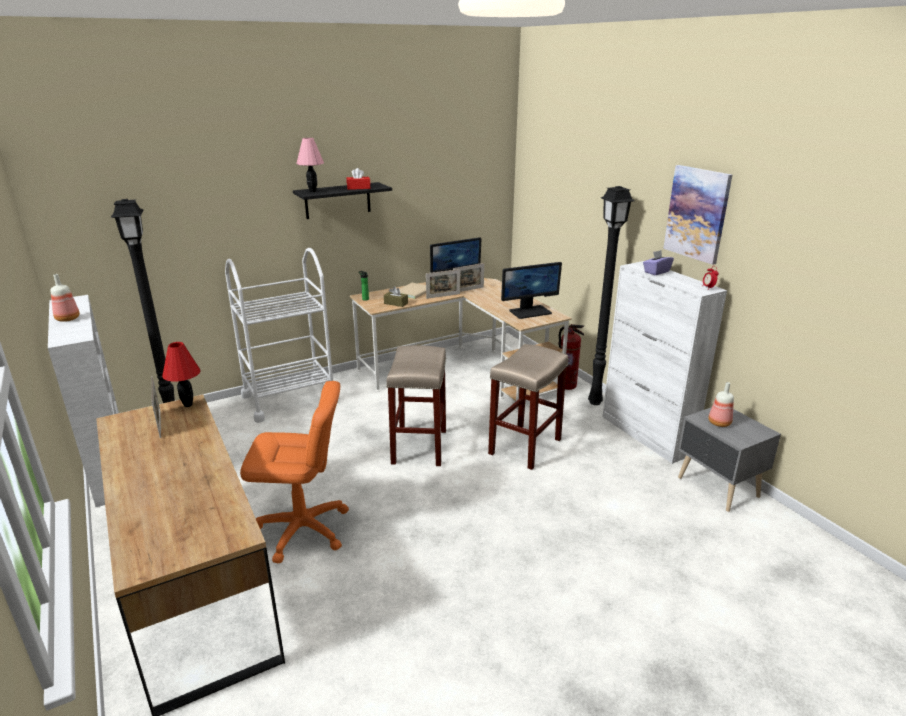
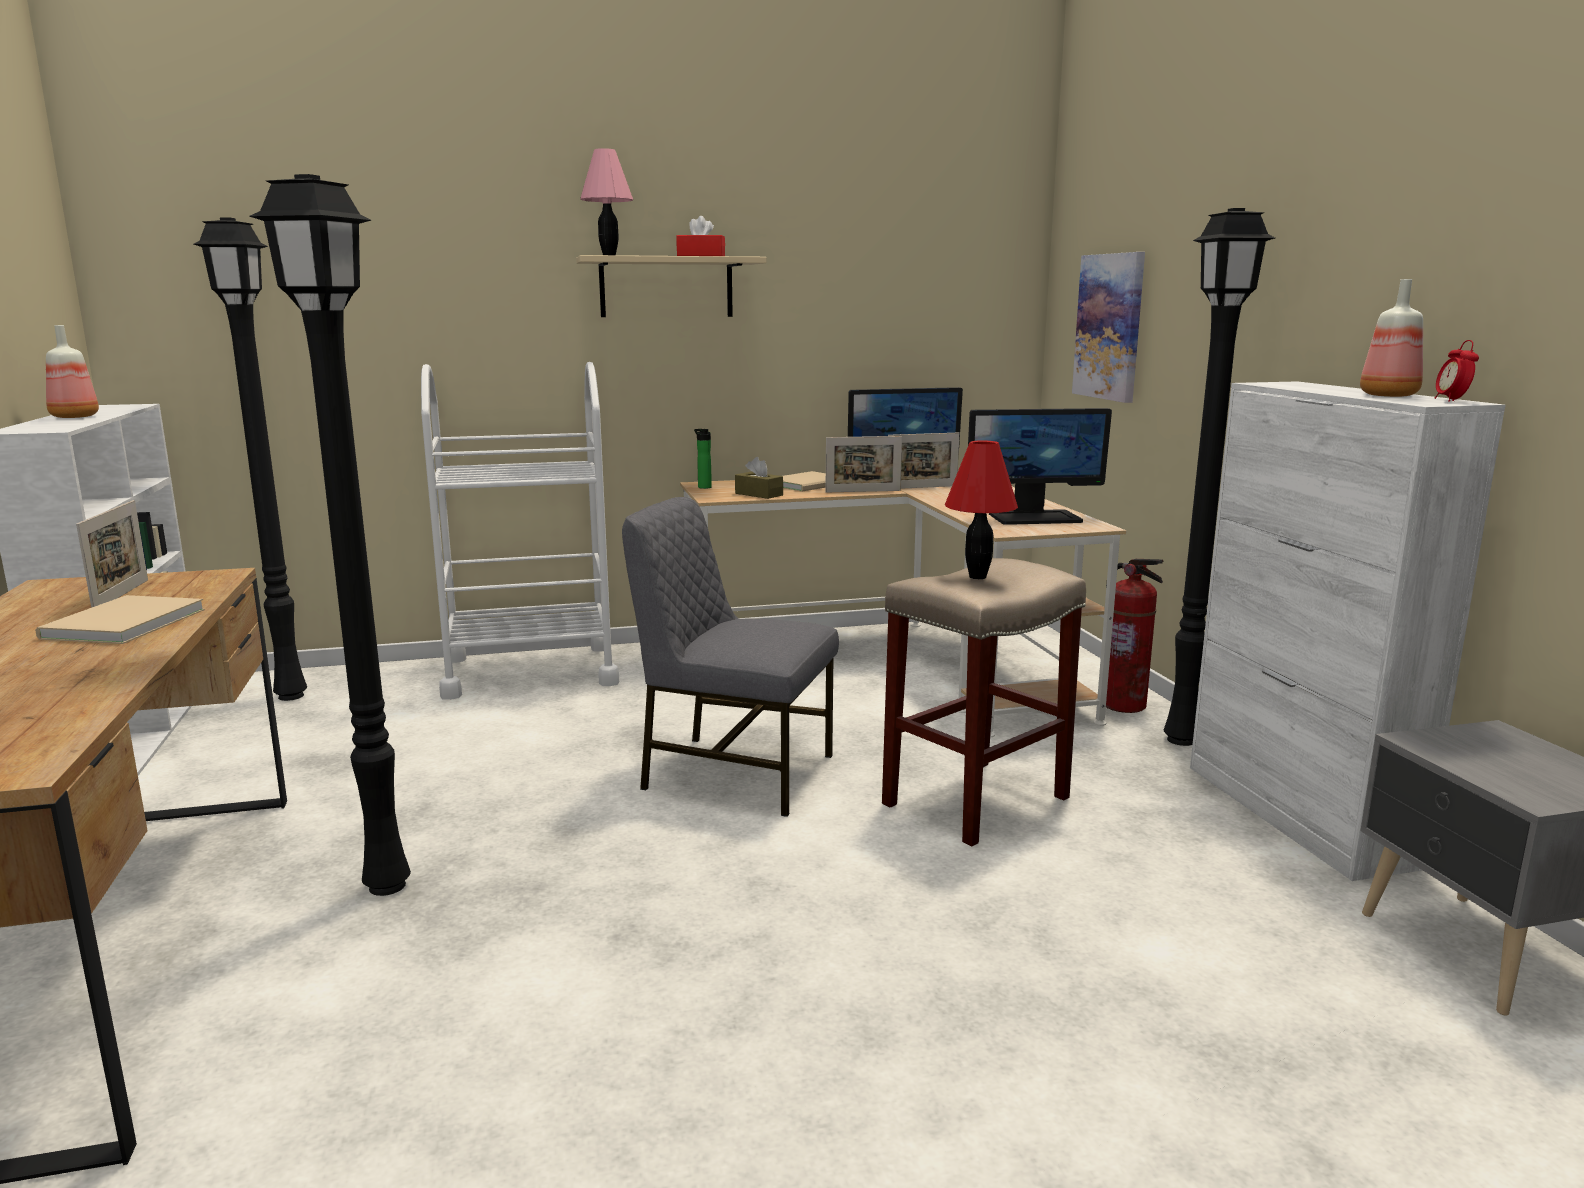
camera: 15 degrees right, 10 degrees down
(183, 445) = (119, 625): none -> beige book
(188, 404) = (209, 577): red table lamp -> red table lamp (978, 577)
(302, 530) = (388, 888): orange office chair -> black floor lamp
(337, 200) = (666, 287): black shelf -> beige shelf
(419, 446) = (735, 772): beige stool -> grey chair
(656, 272) = (1319, 388): purple tissue box -> none
(697, 213) = (1427, 233): picture -> picture (1110, 327)
(719, 423) = (1478, 756): bottle -> bottle (1388, 395)

